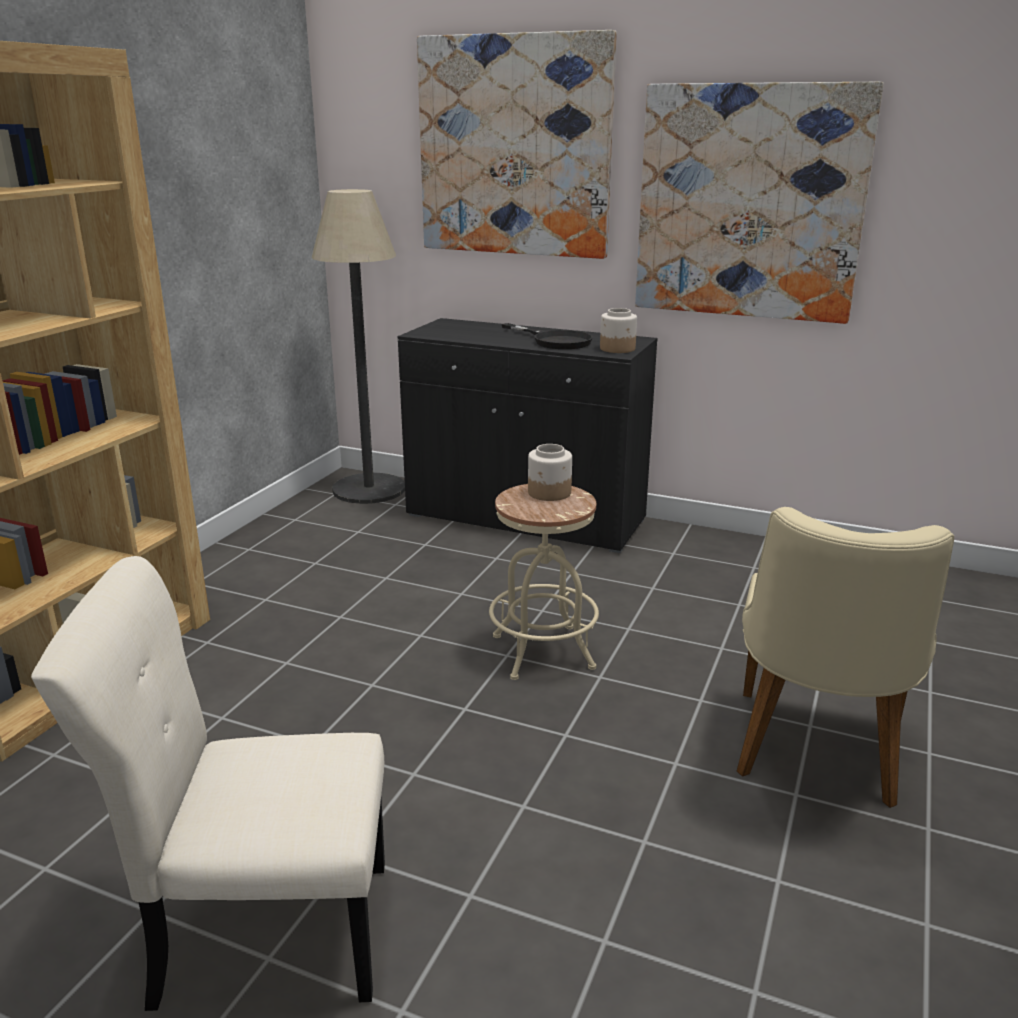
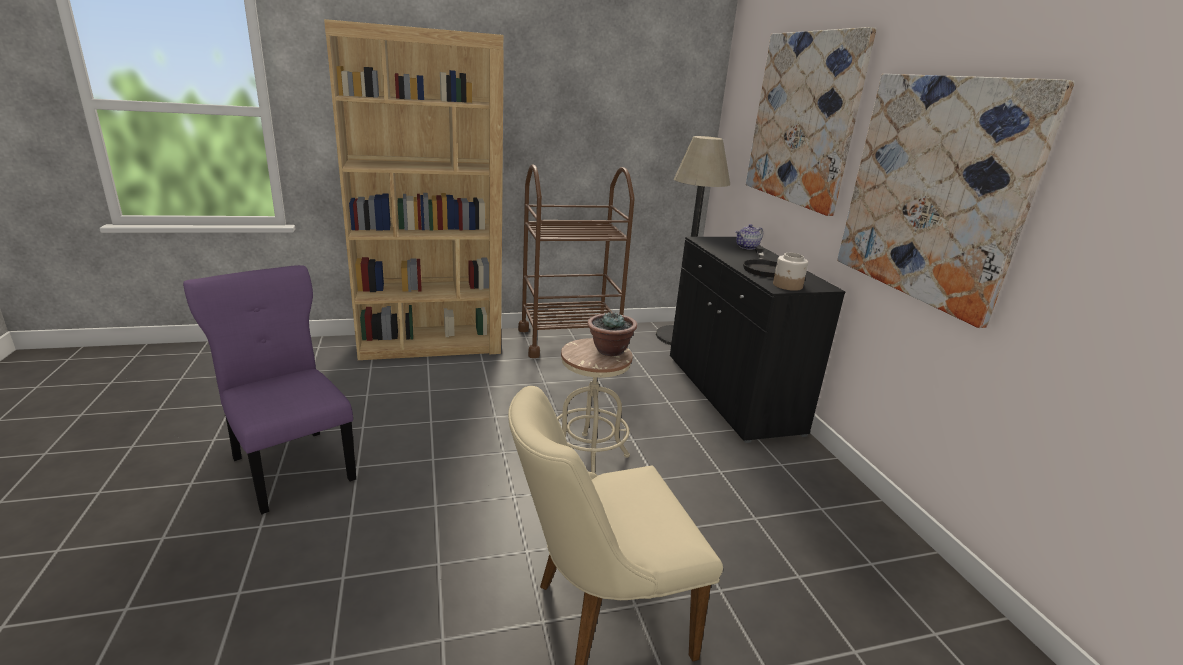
camera: 50 degrees right, 0 degrees up
(260, 557) = (569, 340): none -> brown cart
(263, 932) = (292, 466): beige chair -> purple chair
(480, 327) = (747, 247): none -> teapot
(549, 493) = (609, 350): jar -> potted plant

